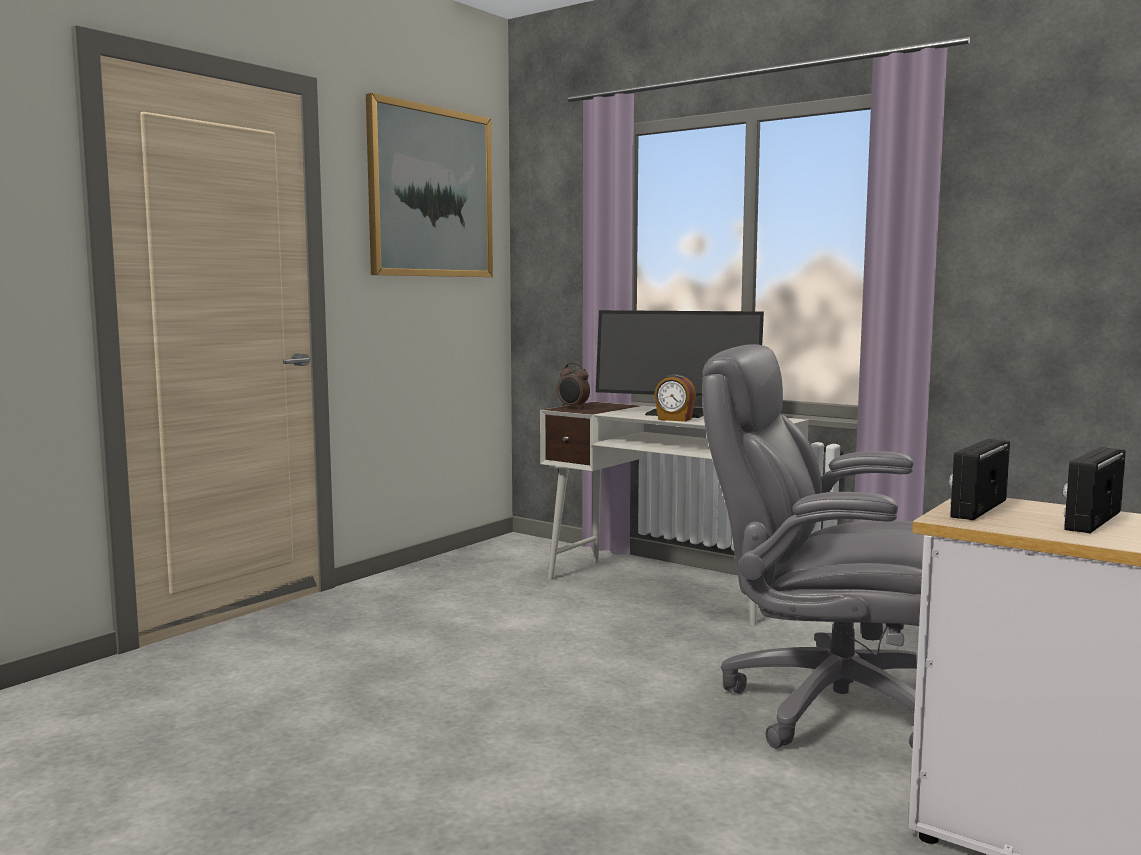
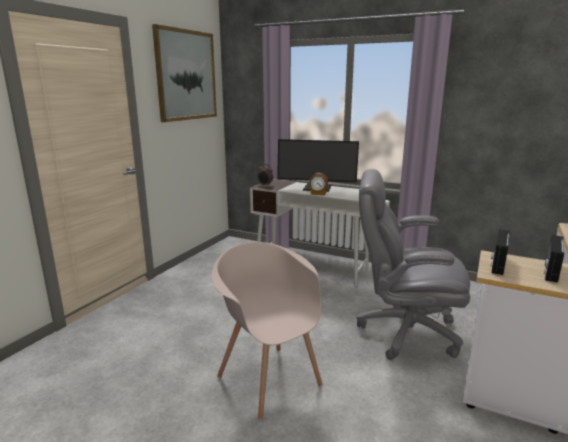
camera: 10 degrees left, 10 degrees up
(496, 757) = (269, 379): none -> beige chair

